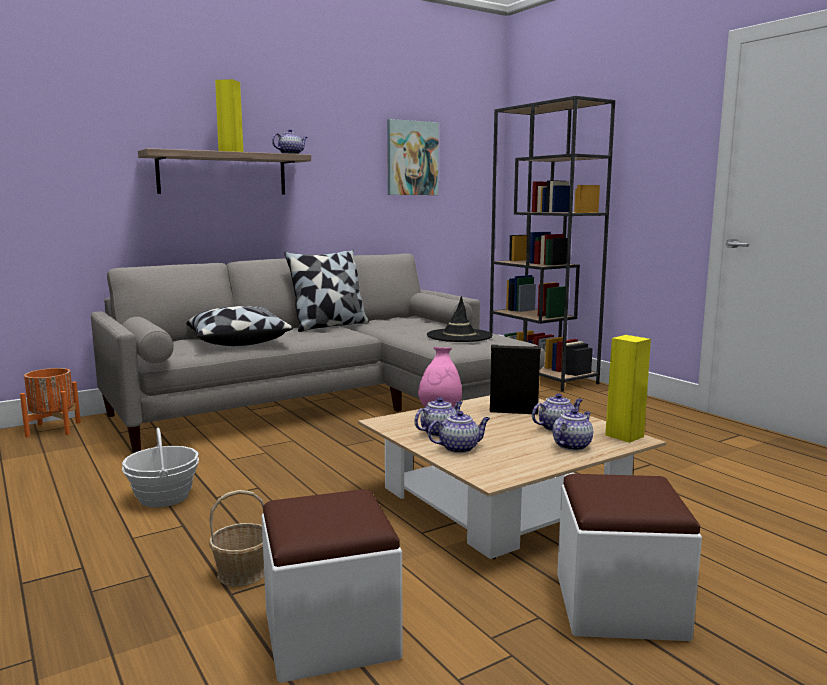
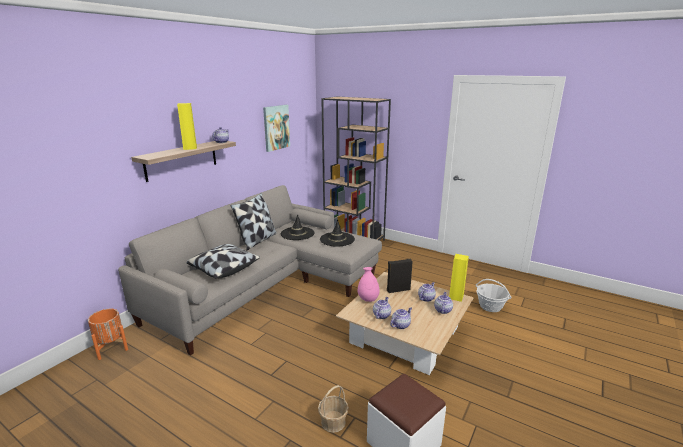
camera: 25 degrees left, 10 degrees up
(164, 497) = (242, 384): basket -> basket (490, 306)
(401, 325) = (297, 233): none -> black hat
(619, 606) = (491, 384): white ottoman -> none

